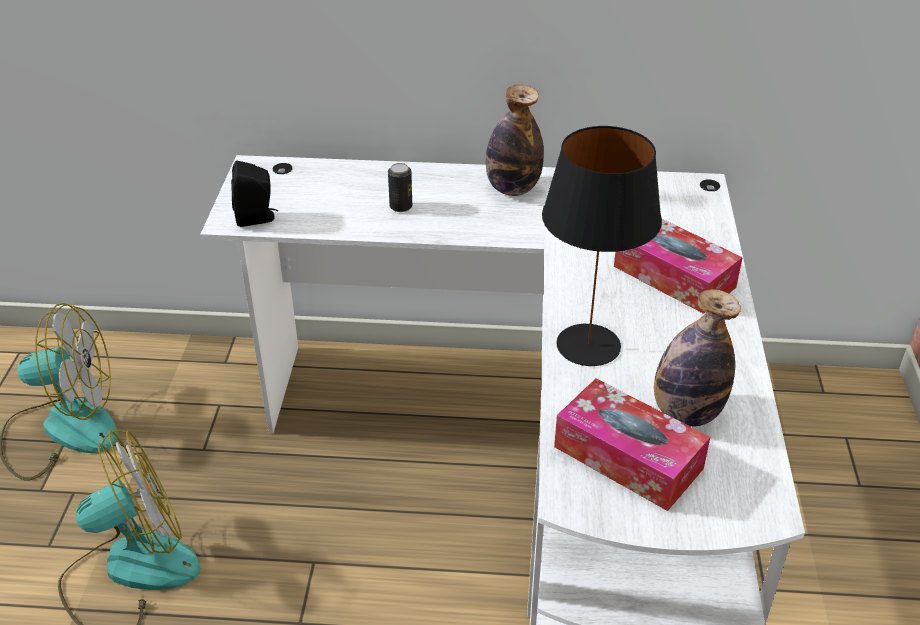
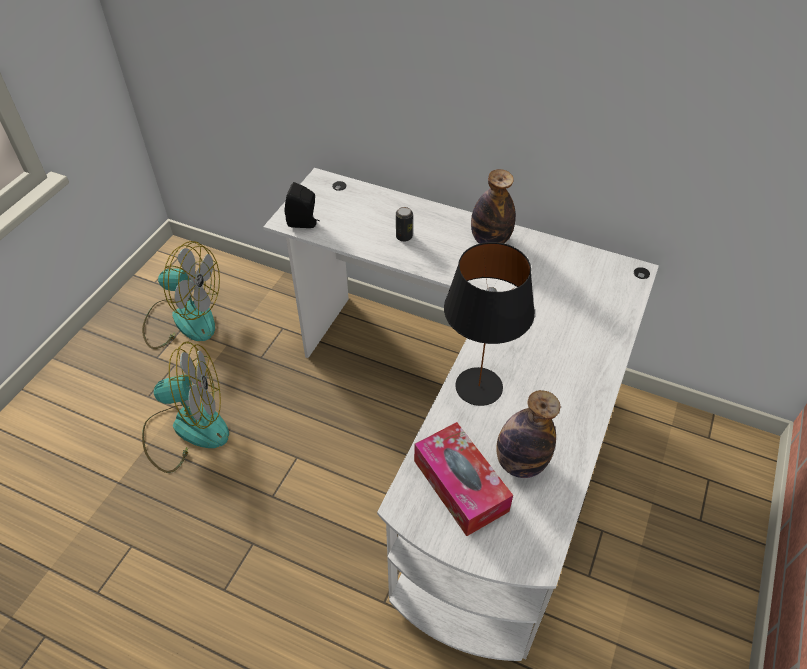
camera: 20 degrees right, 10 degrees up
(674, 277) = (571, 346): tissue box -> none

